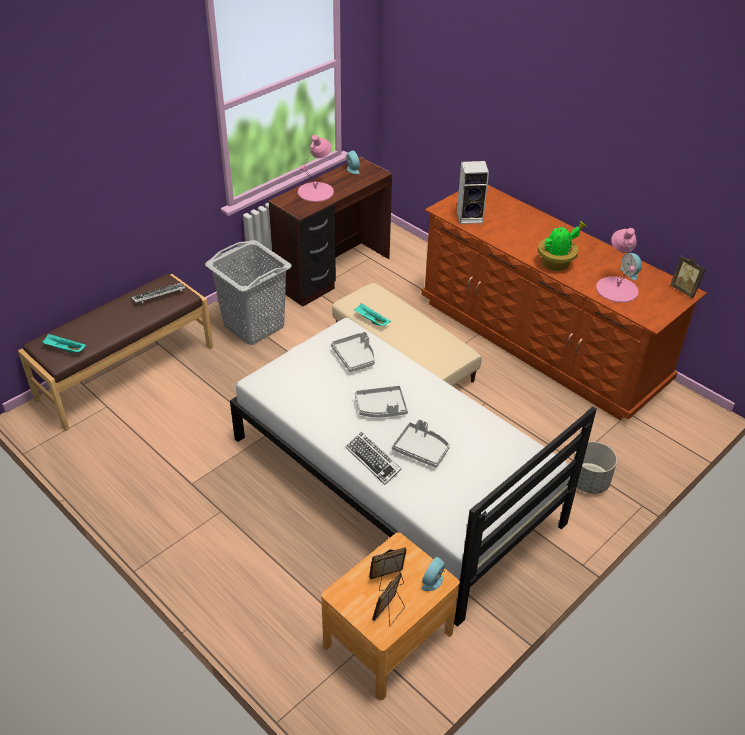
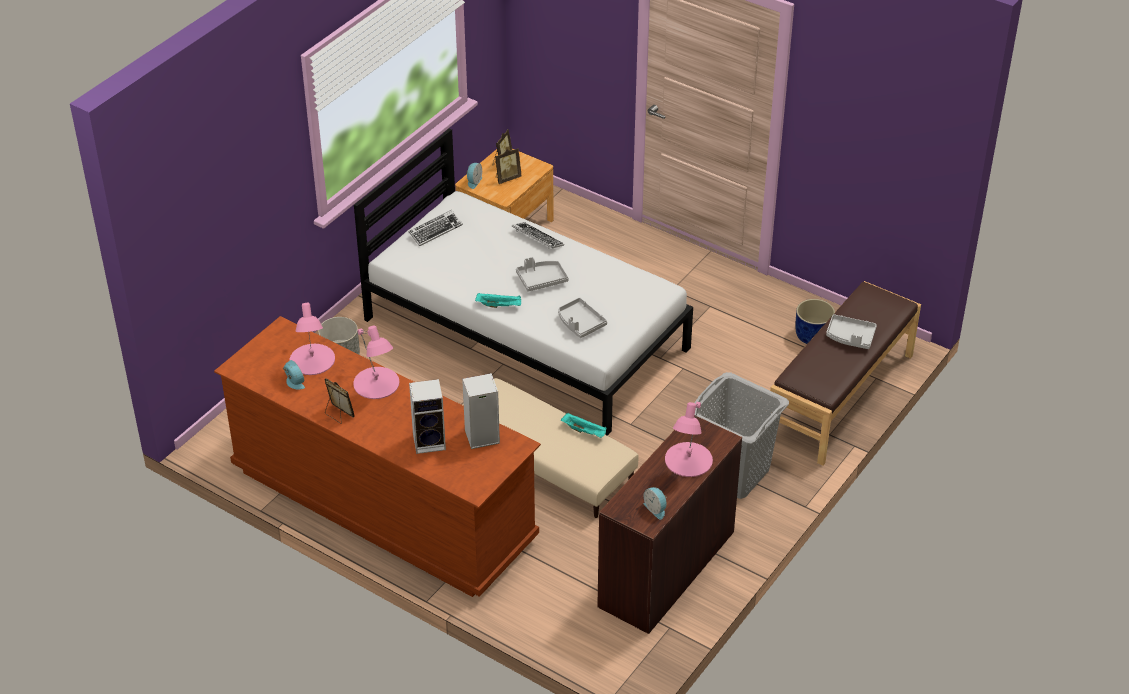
camera: 170 degrees right, 0 degrees up
(64, 349) = (872, 302): turquoise tray -> turquoise tray (499, 305)
(110, 433) = (813, 336): none -> blue planter
(159, 296) = (820, 373): keyboard -> keyboard (435, 231)
(421, 449) = (498, 250): grey tray -> grey tray (850, 337)
(511, 219) = (430, 441): none -> speaker
(556, 263) = (376, 383): potted plant -> pink table lamp
(684, 290) = (238, 368): picture frame -> picture frame (338, 415)

